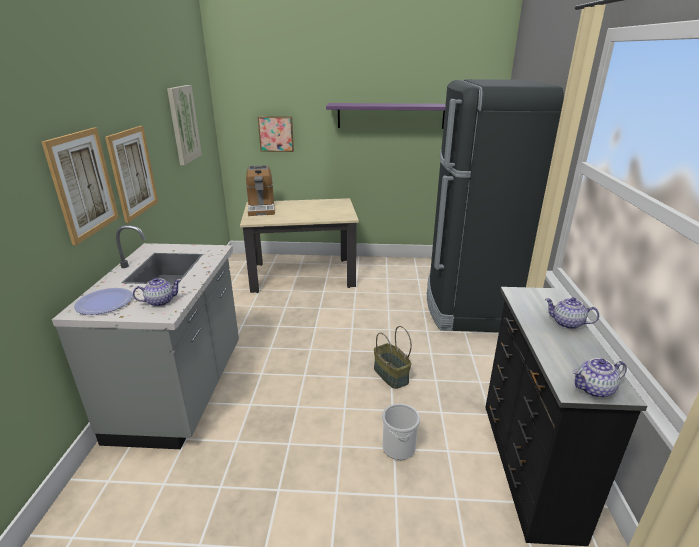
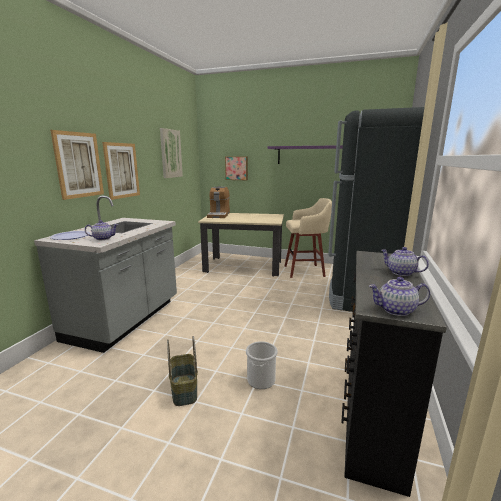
camera: 15 degrees right, 10 degrees down
(386, 274) = (305, 271): none -> beige stool
(390, 375) = (278, 332): basket -> basket (183, 389)

